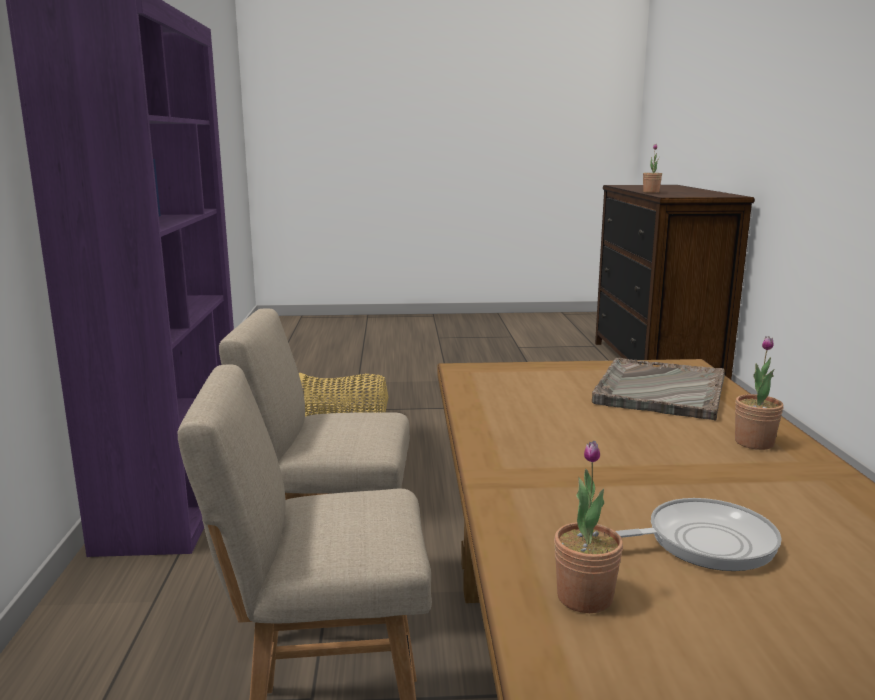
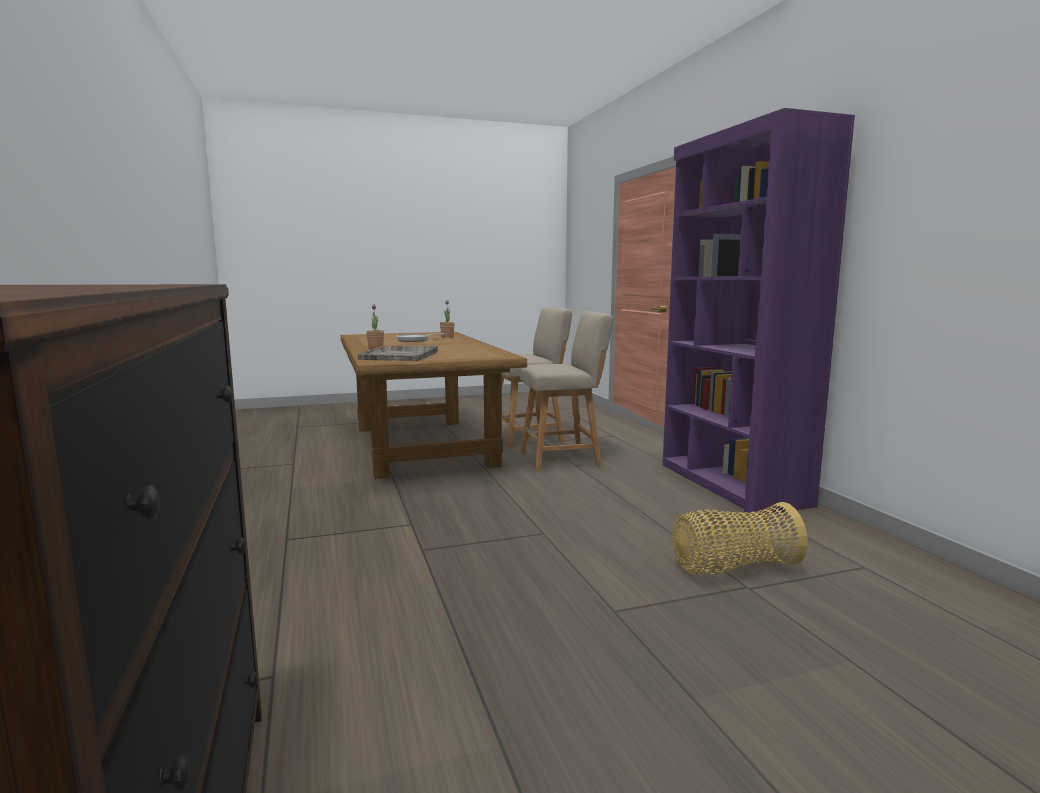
camera: 165 degrees right, 5 degrees down
(651, 192) = (152, 285): potted plant -> none

